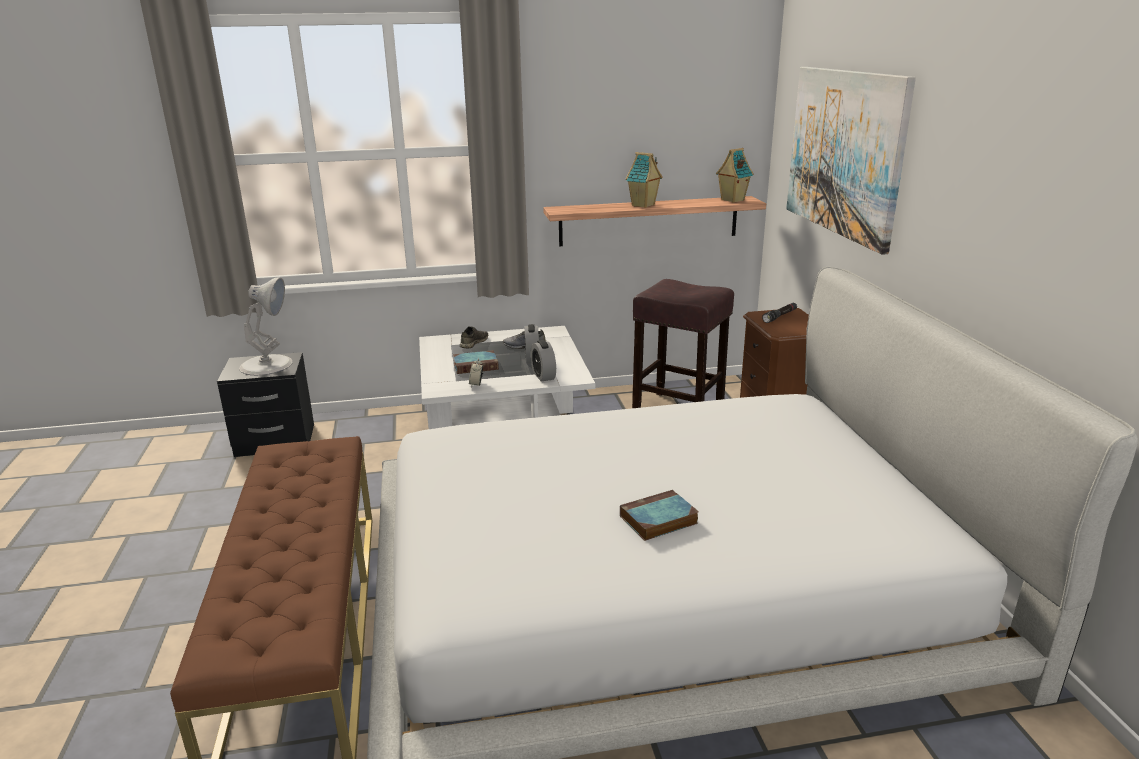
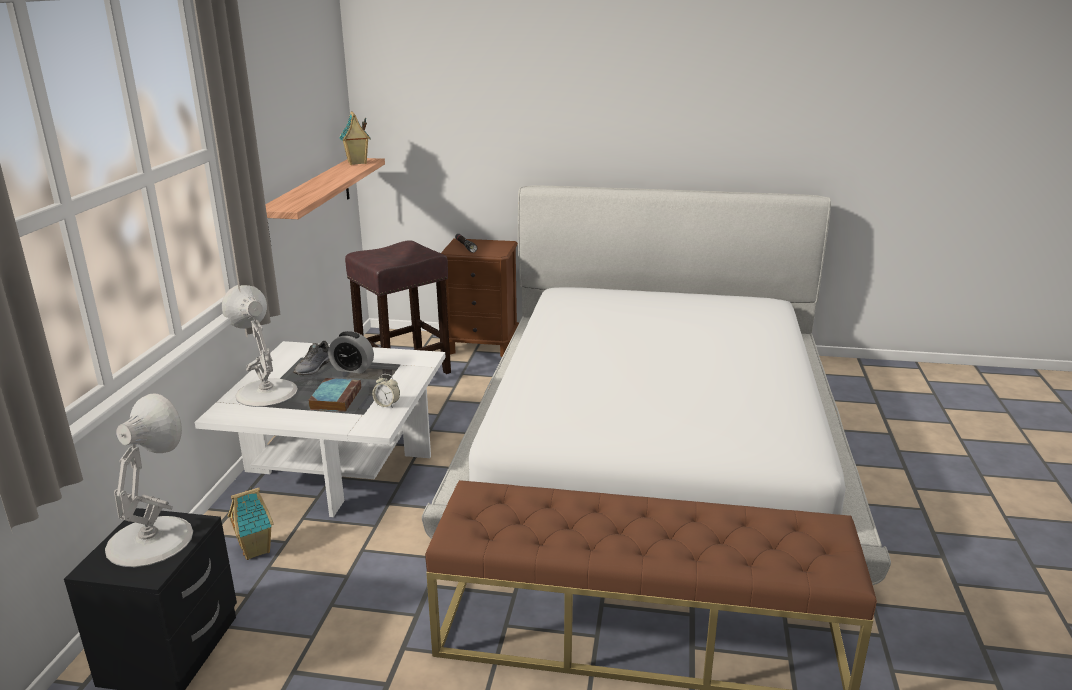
camera: 70 degrees left, 0 degrees up
(473, 343) = (266, 392): grey shoe -> white table lamp
(543, 375) = (403, 370): alarm clock -> none
(643, 205) = (323, 184): toy house -> toy house (256, 550)
(657, 520) = (718, 363): book -> none
(844, 153) = (488, 97): picture -> none

